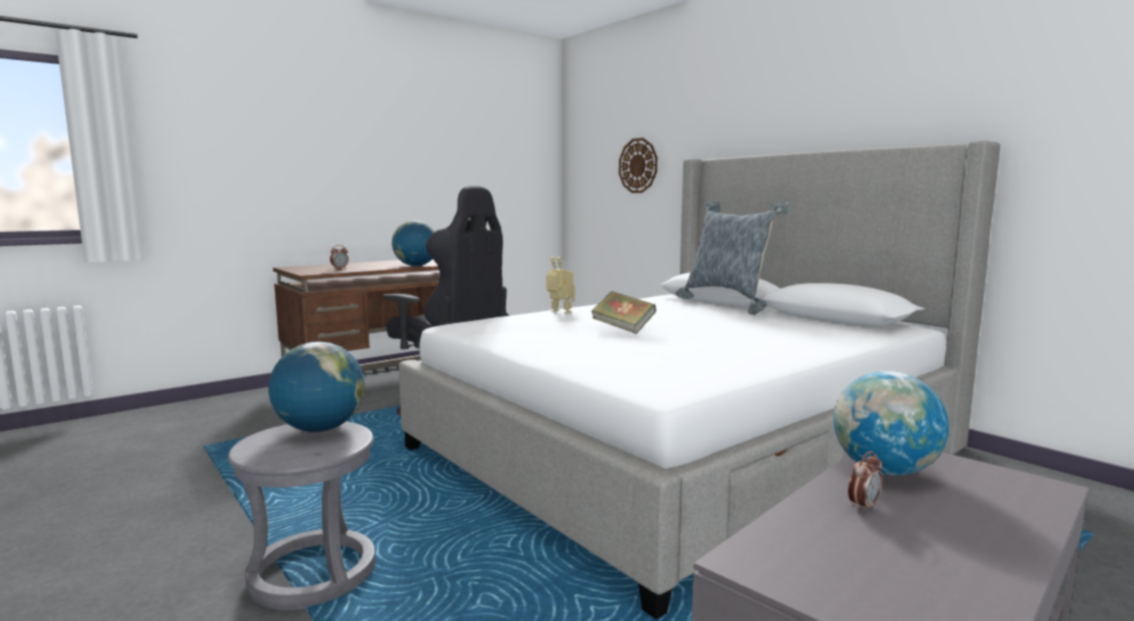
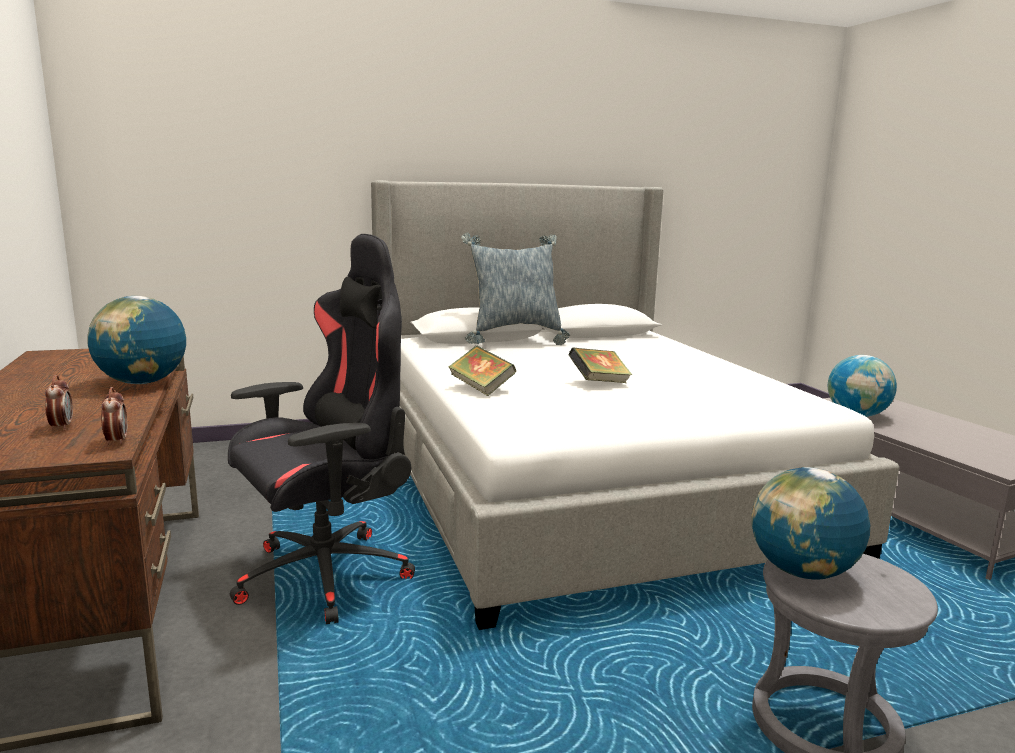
camera: 70 degrees left, 5 degrees up
(559, 312) = (481, 388): toy robot -> book
(638, 165) = (255, 179): wall clock -> none
(863, 506) = (913, 431): alarm clock -> alarm clock (117, 441)

